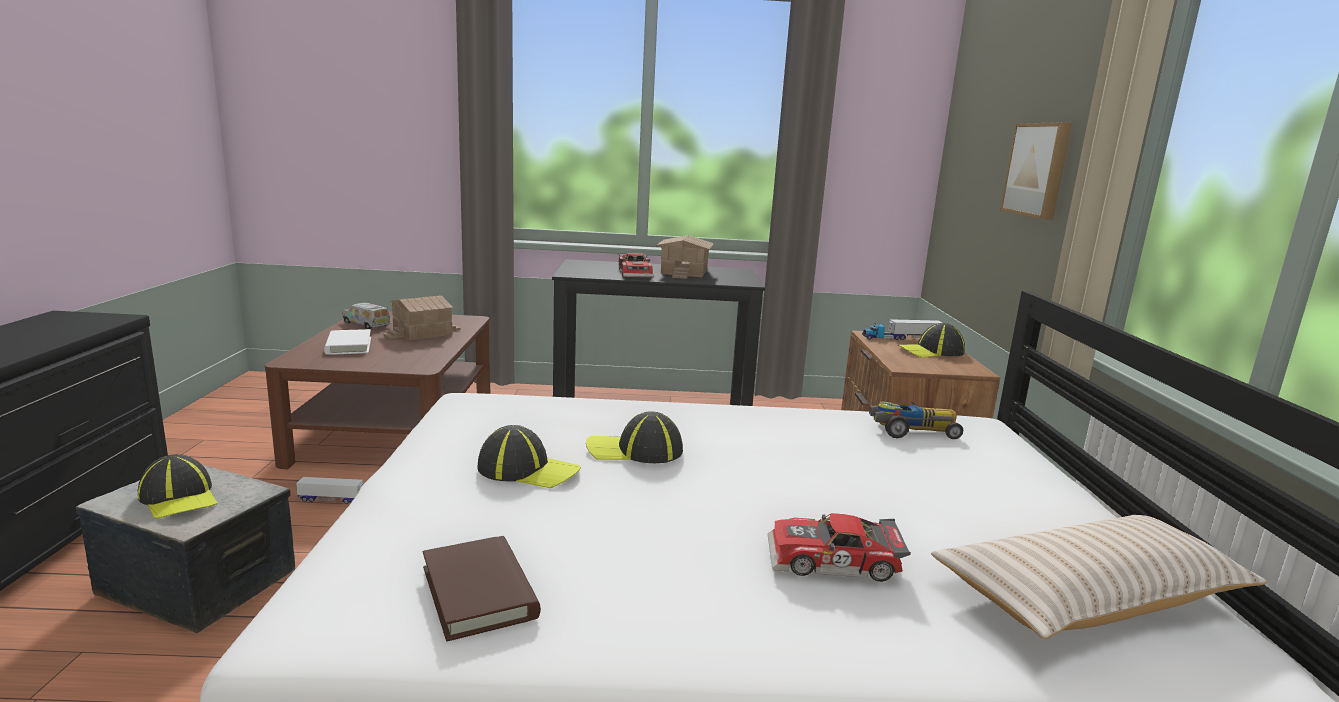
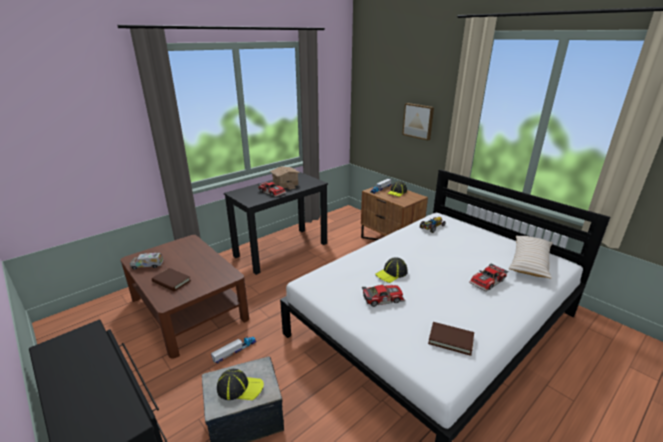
camera: 40 degrees left, 10 degrees up
(348, 346) = (171, 281): white book -> brown book
(423, 333) = (187, 257): toy house -> none
(528, 470) = (382, 298): cap -> toy car

